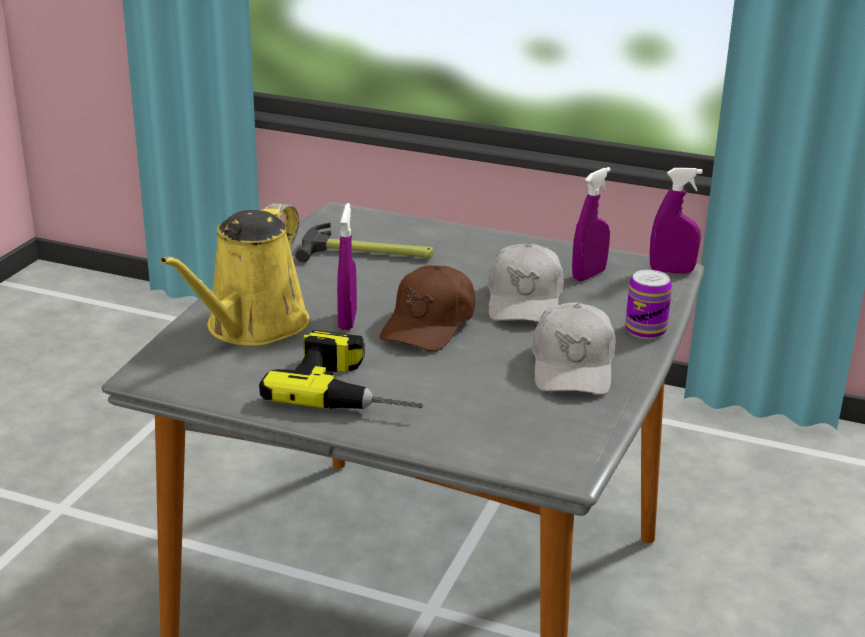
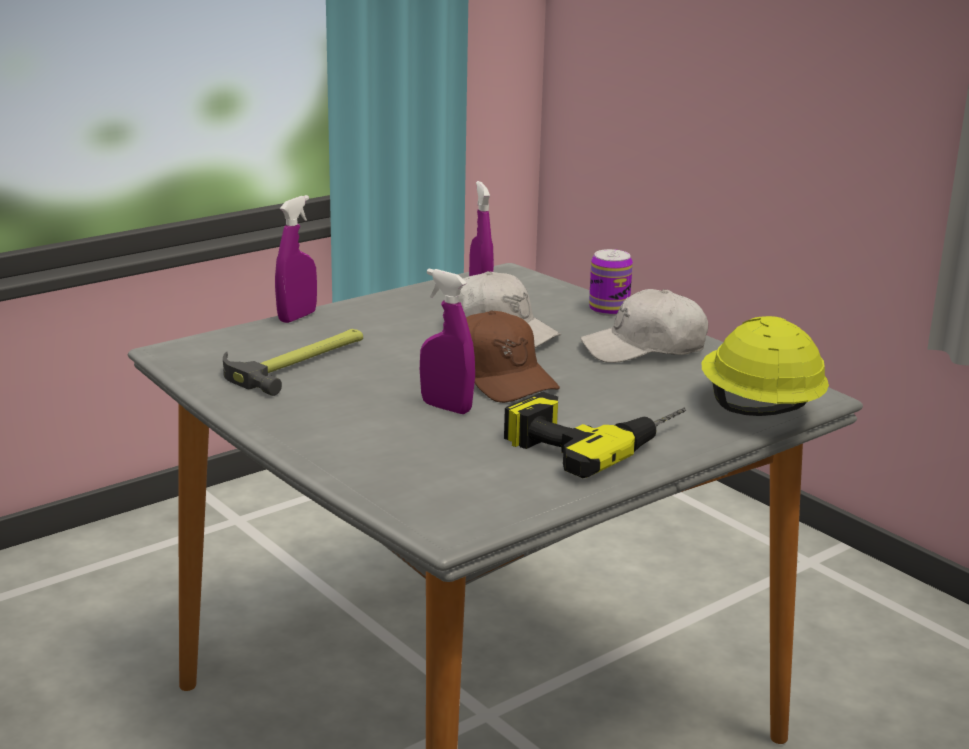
camera: 60 degrees left, 5 degrees down
(252, 327) = (402, 453): yellow watering can -> none
(498, 448) = (759, 410): none -> yellow hard hat
(573, 366) = (644, 348): white cap -> white cap turned 135 degrees clockwise
(671, 271) = (512, 273): purple spray bottle -> purple spray bottle (297, 317)

